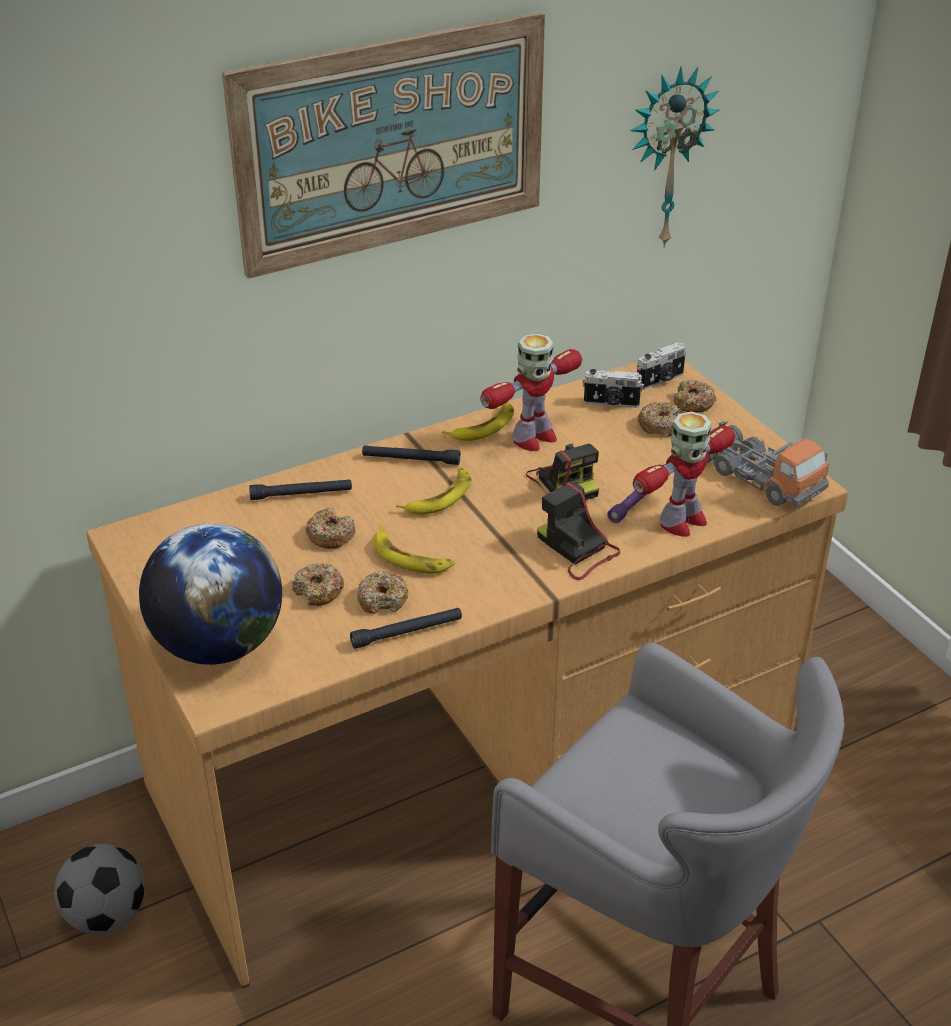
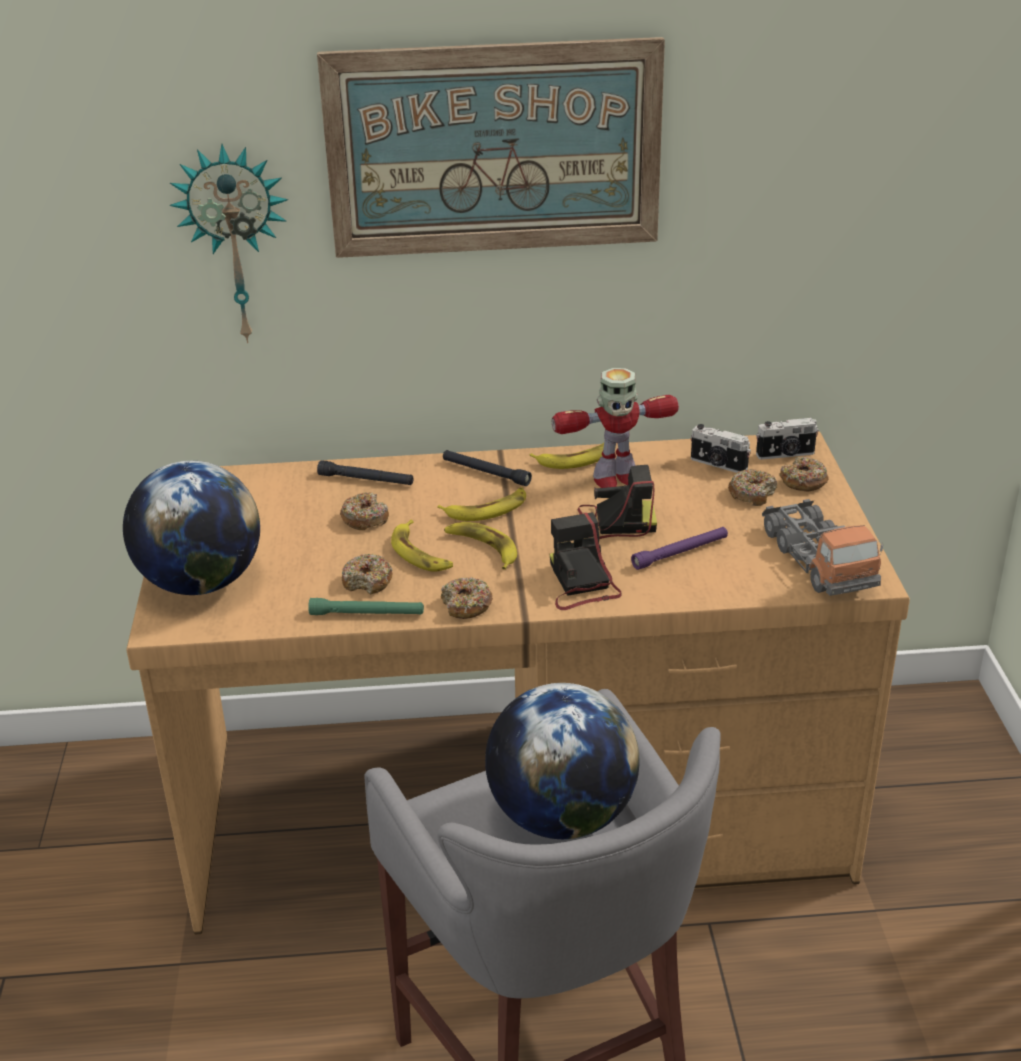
camera: 25 degrees right, 5 degrees down
(106, 915) = (124, 835): football -> none
(318, 591) = (318, 561): donut -> donut (466, 605)
(407, 633) = (367, 614): black flashlight -> green flashlight
(465, 538) = (483, 548): none -> banana
(564, 482) = (615, 523): camera -> camera turned 90 degrees counterclockwise
(667, 157) = (818, 216): wall clock -> wall clock (235, 243)
(670, 771) = (561, 817): none -> globe
(681, 521) = (705, 584): toy robot -> none

